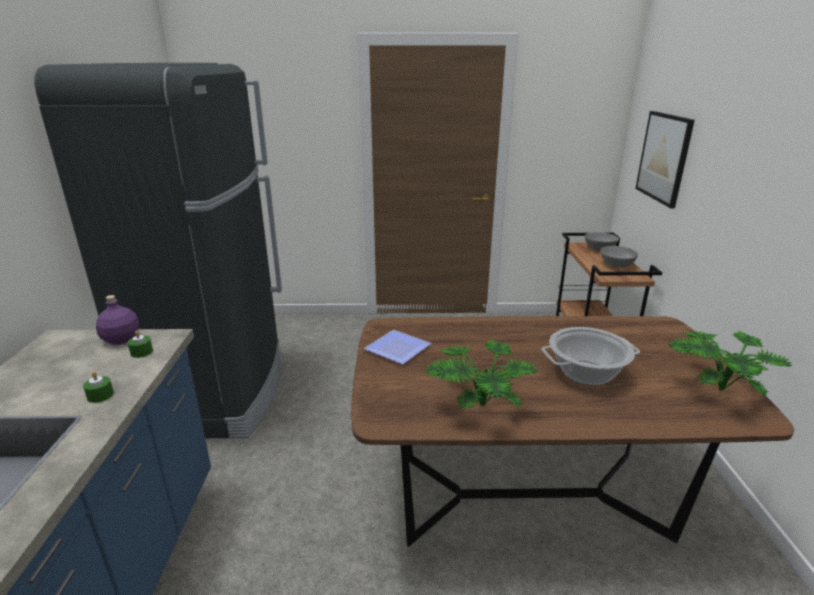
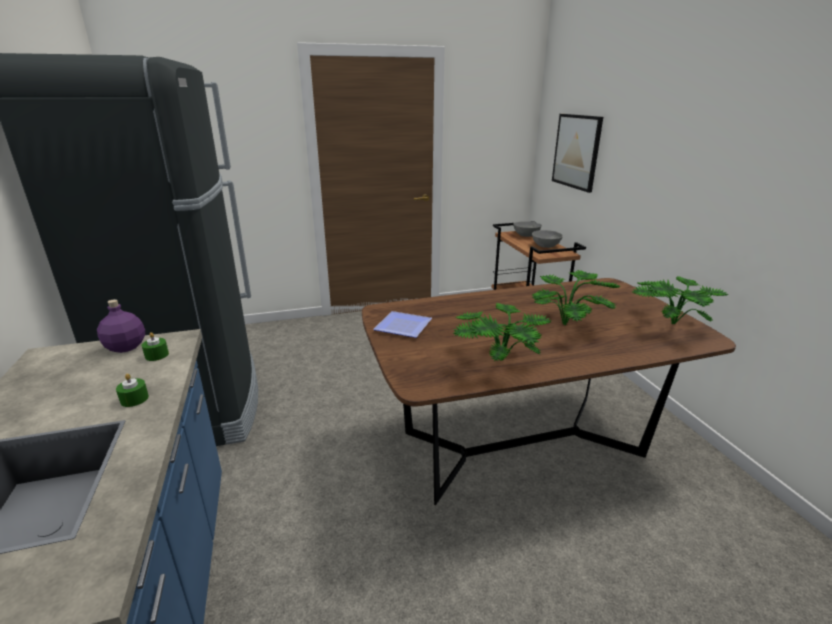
camera: 15 degrees left, 0 degrees up
(586, 373) = (570, 325): cooking pot -> potted plant

